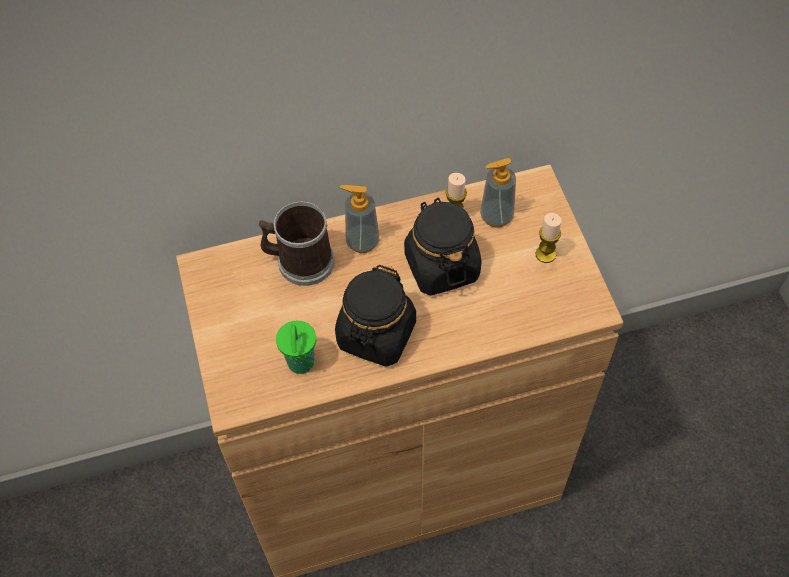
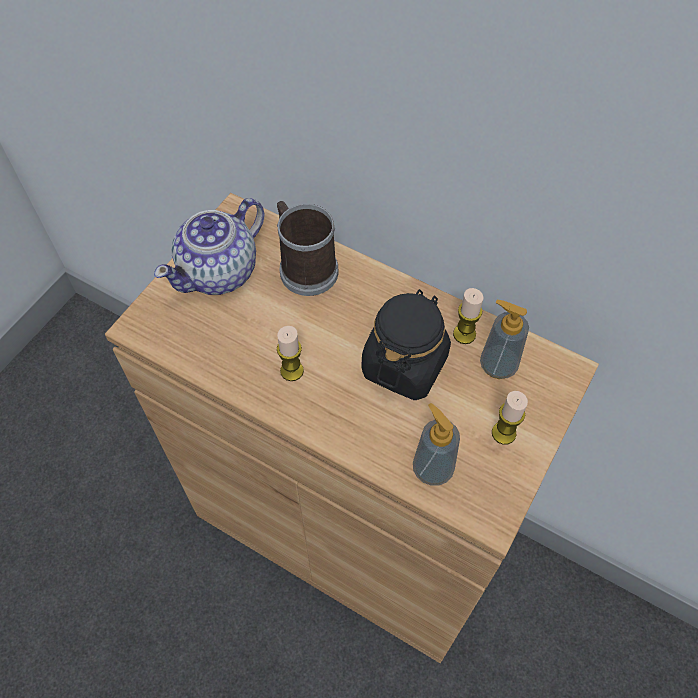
camera: 45 degrees right, 0 degrees up
(243, 316) = (220, 272): none -> teapot
(301, 364) = (215, 341): green cup -> none
(362, 241) = (367, 292): soap dispenser -> soap dispenser (432, 468)
(376, 335) = (292, 371): black jar -> candle

